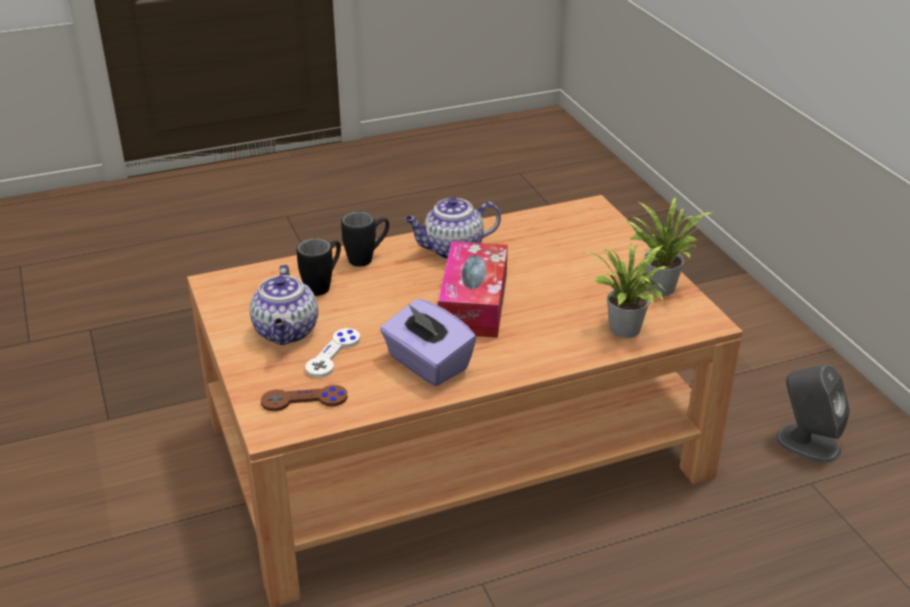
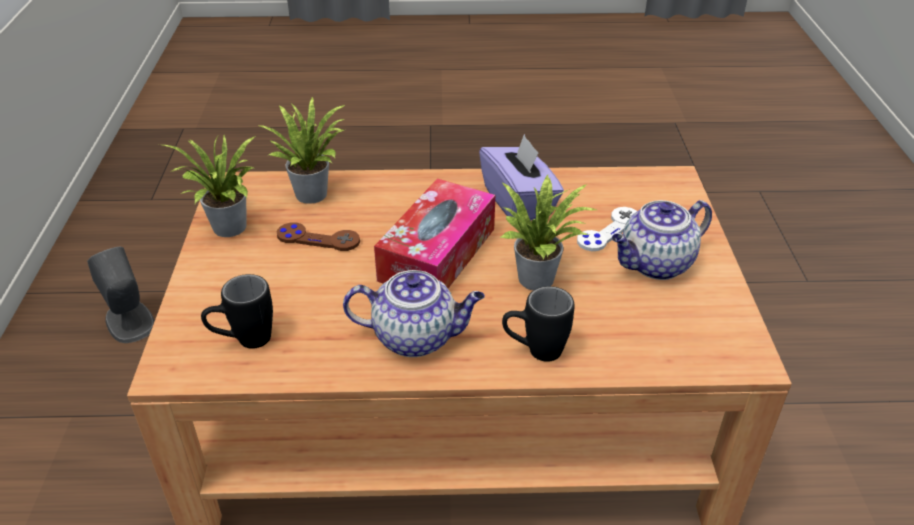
camera: 160 degrees left, 5 degrees up
(287, 332) = (655, 265): teapot -> teapot turned 135 degrees counterclockwise
(304, 400) = (643, 194): brown game controller -> brown game controller (318, 238)
(323, 285) = (603, 320): black mug -> black mug (244, 341)
(380, 303) = (541, 278): none -> potted plant

